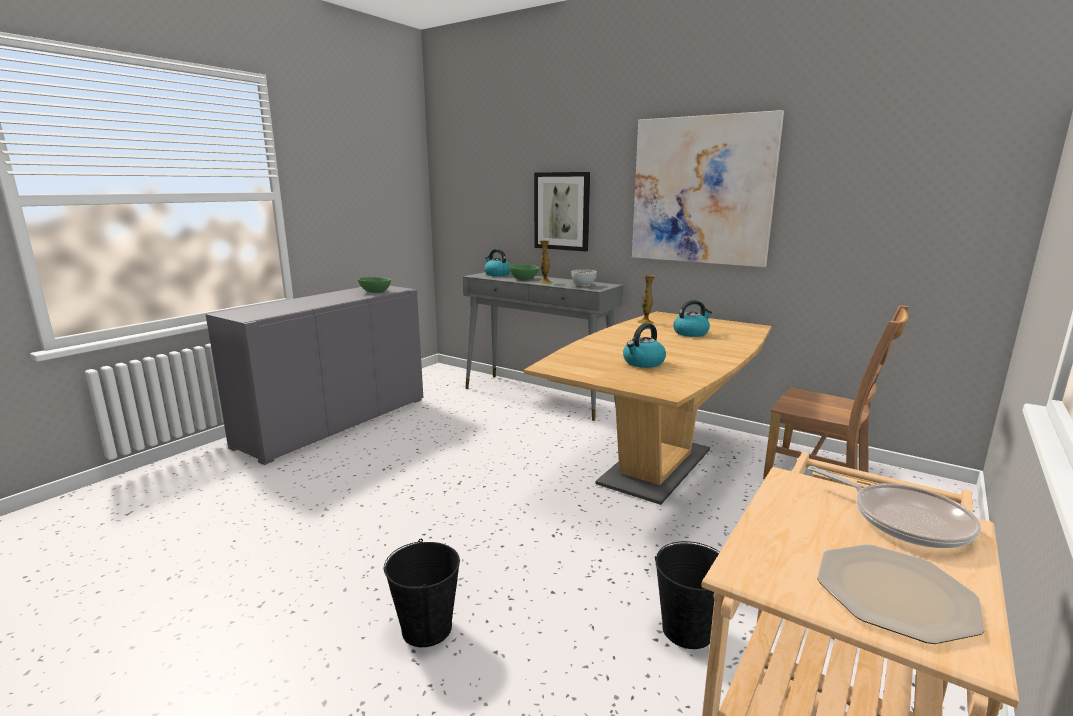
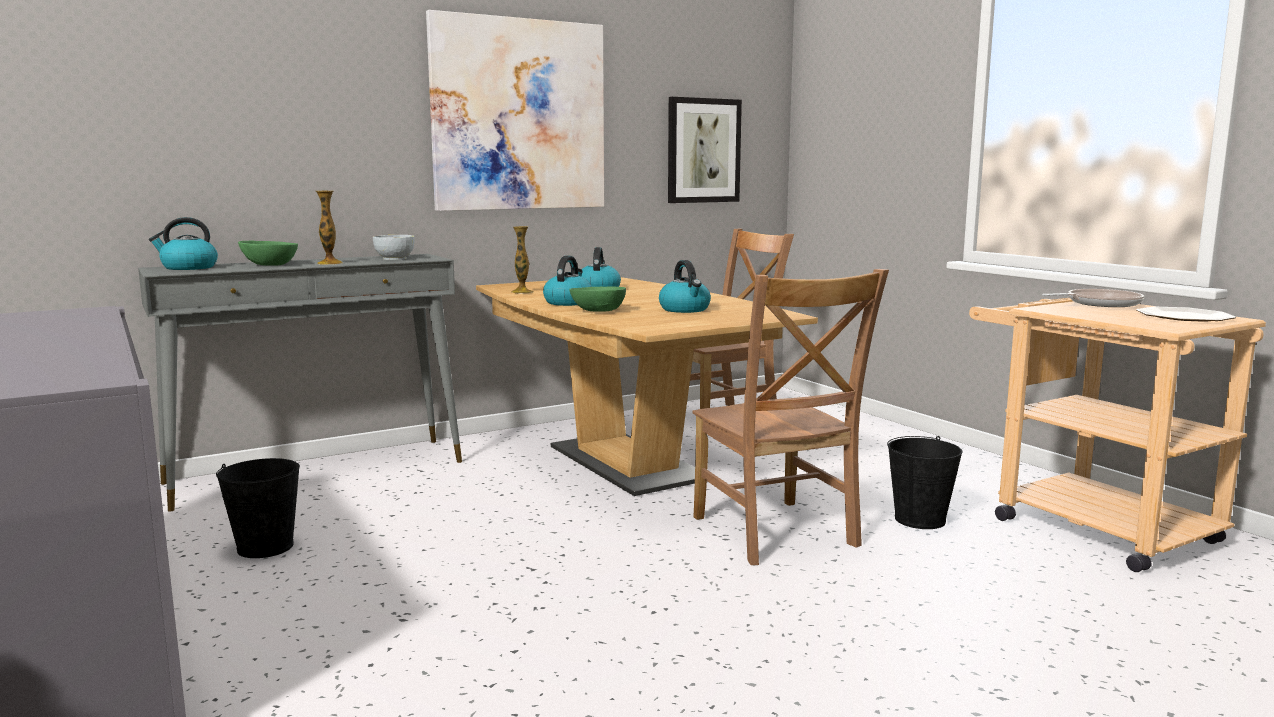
camera: 65 degrees left, 5 degrees down
(375, 292) = (70, 319): green bowl -> green bowl (599, 311)
(427, 628) = (865, 635): black bucket -> black bucket (265, 547)
(562, 211) = (297, 144): picture -> picture (703, 150)
(580, 555) = (776, 534): none -> brown chair
(623, 336) = (568, 302): none -> kettle

